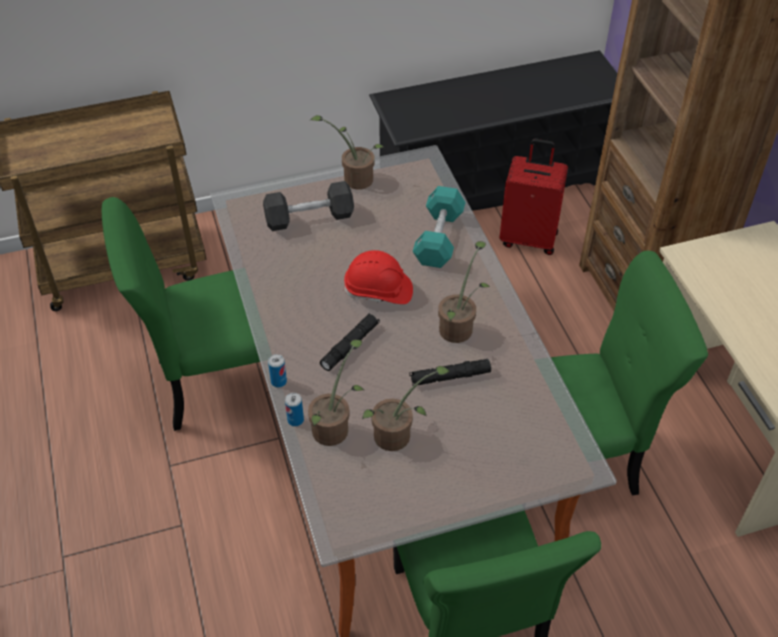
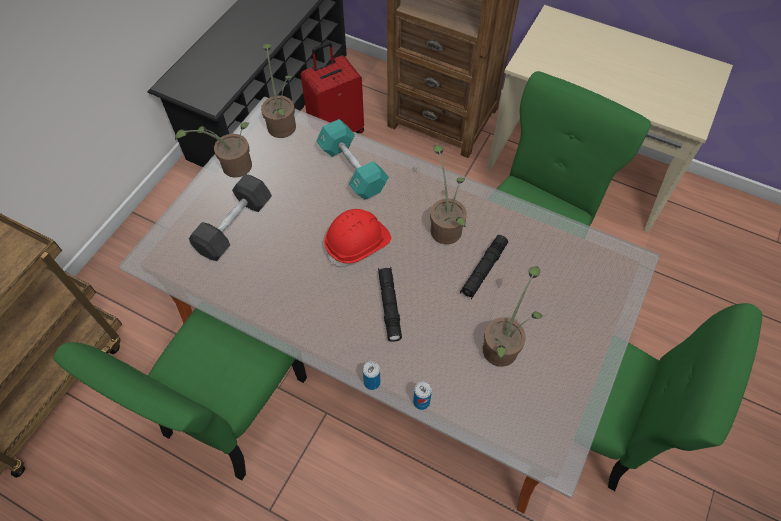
camera: 45 degrees left, 10 degrees up
(334, 427) = (455, 380): potted plant -> potted plant (282, 123)

